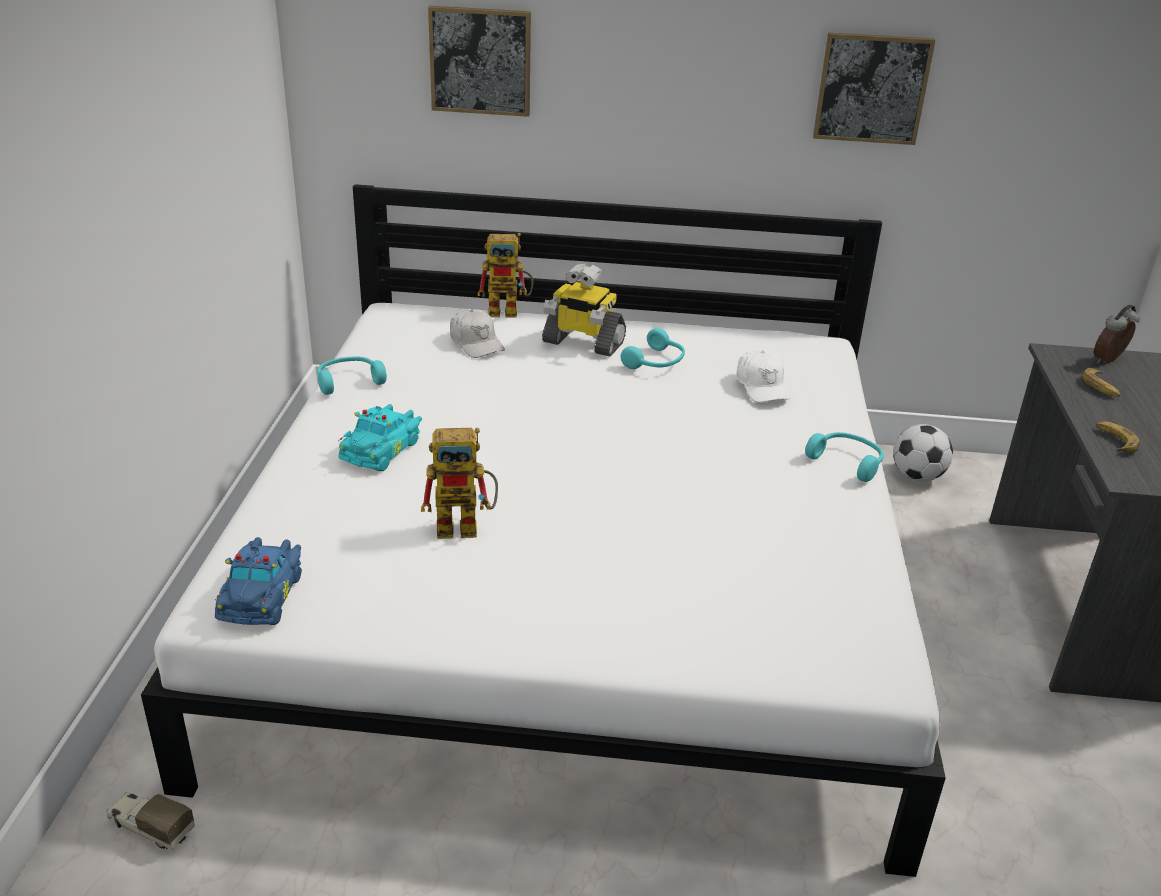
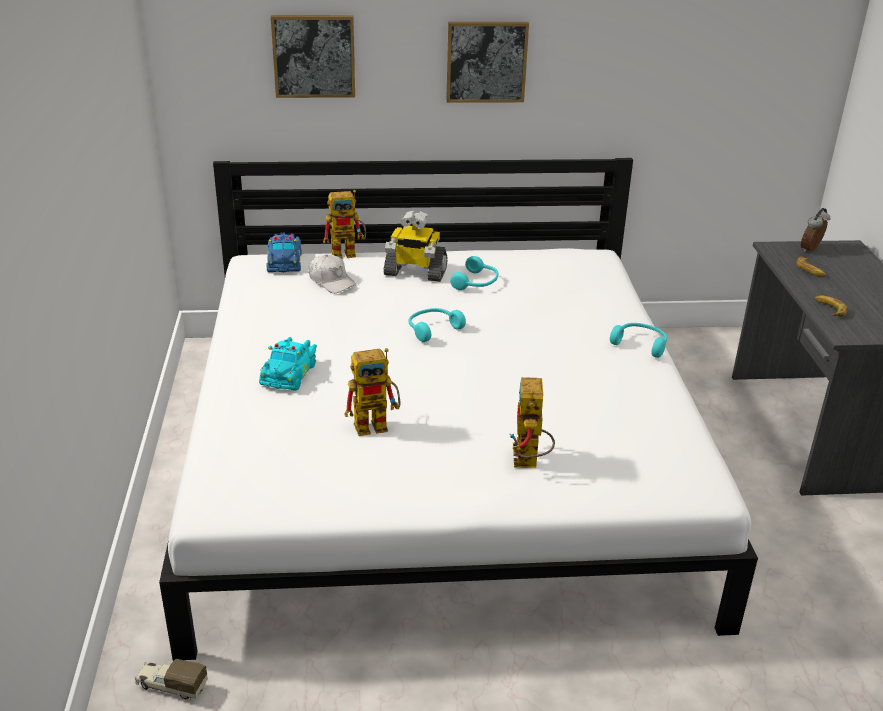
camera: 10 degrees left, 0 degrees up
(263, 594) = (242, 493): blue toy car -> blue toy car (285, 261)
(348, 381) = (241, 322): turquoise headphones -> turquoise headphones (432, 329)
(646, 602) = (529, 463): none -> toy robot
(762, 386) = (562, 293): white cap -> none
(871, 88) = (618, 59): picture -> picture (486, 62)
(917, 476) = (672, 350): football -> none

